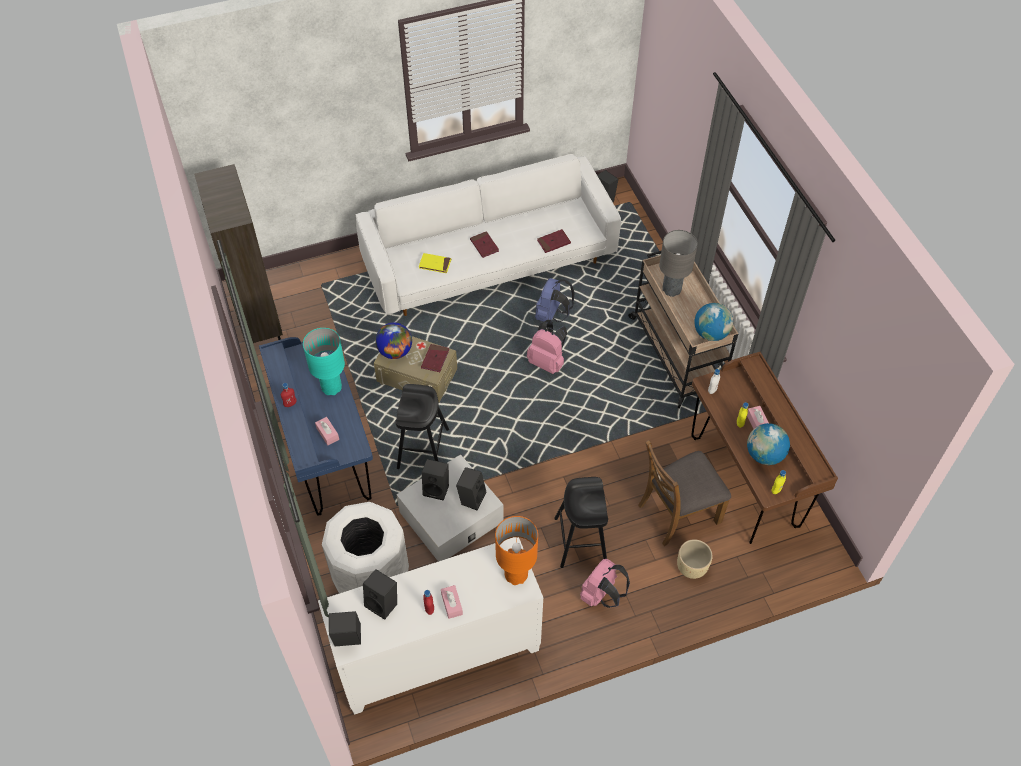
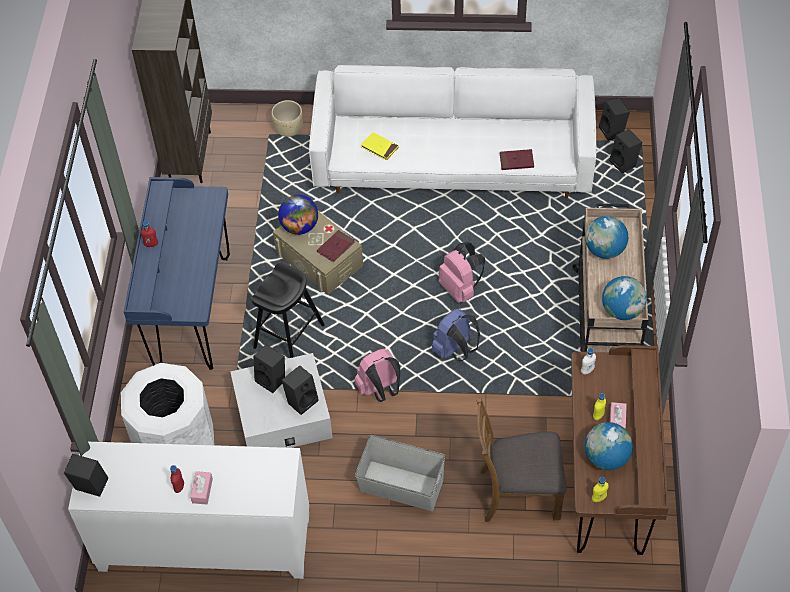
camera: 25 degrees right, 0 degrees up
(327, 434) = (175, 286): pink tissue box -> none
(331, 387) = (201, 241): turquoise table lamp -> none
(383, 603) = (139, 466): black speaker -> black speaker (624, 163)
(484, 246) = (441, 143): red book -> none
(516, 574) = (278, 485): orange table lamp -> none
(552, 315) = (491, 240): blue backpack -> blue backpack (455, 350)
(580, 540) = (401, 485): black stool -> grey storage box
(602, 595) = (394, 548): pink backpack -> pink backpack (380, 390)
(671, 290) = (604, 250): grey table lamp -> globe
(692, 567) = (503, 553): beige planter -> beige planter (289, 129)

